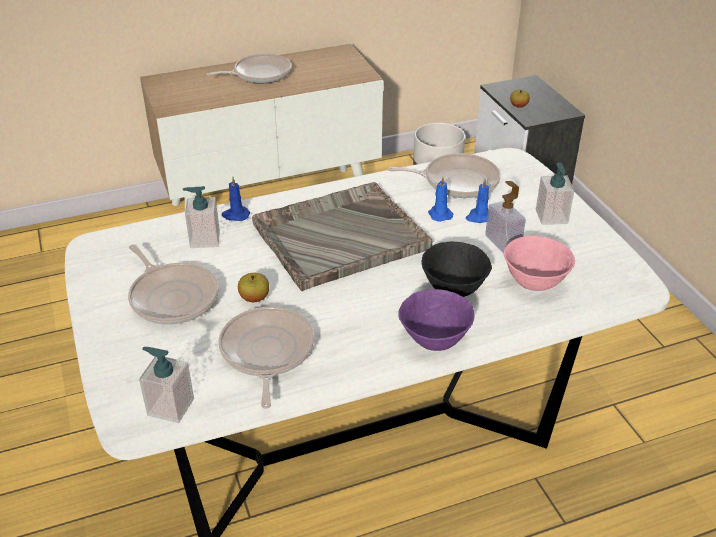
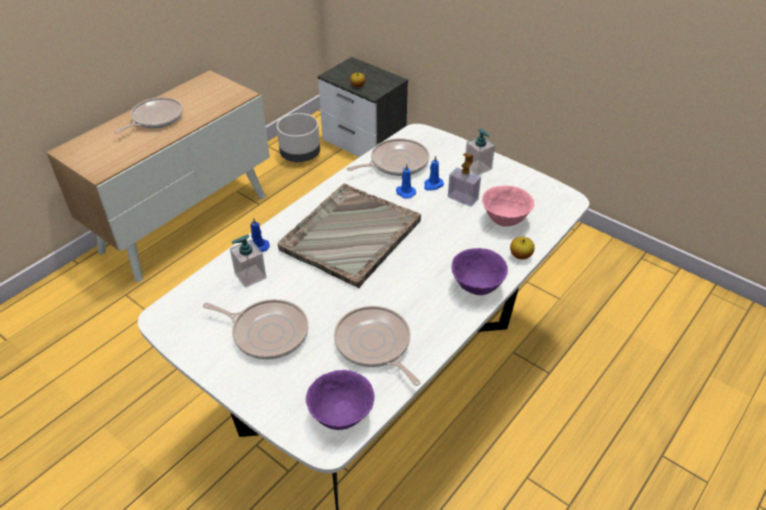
camera: 30 degrees left, 5 degrees up
(170, 407) = (342, 416): soap dispenser -> purple bowl
(254, 298) = (330, 307): apple -> apple (520, 255)
(454, 289) = (459, 244): black bowl -> none

